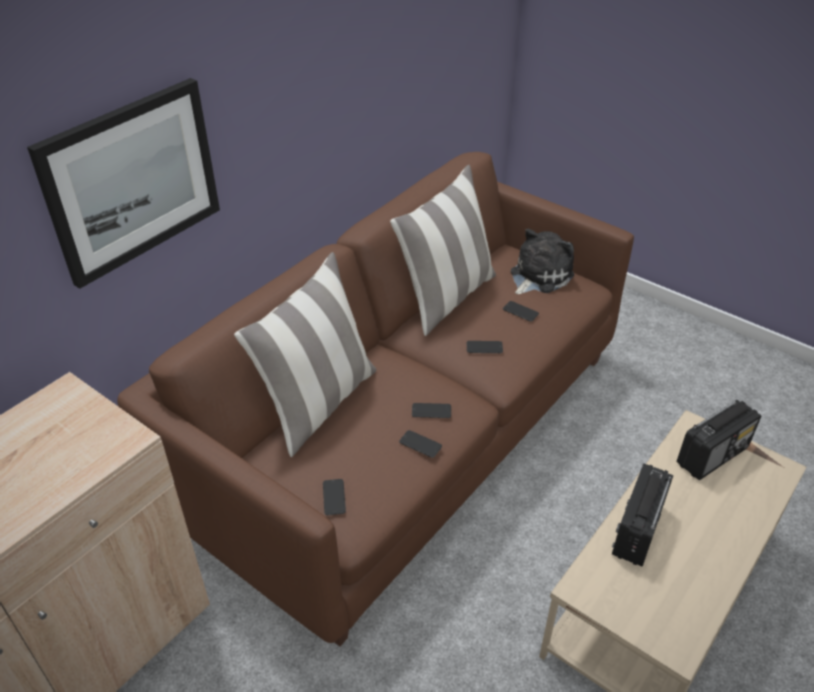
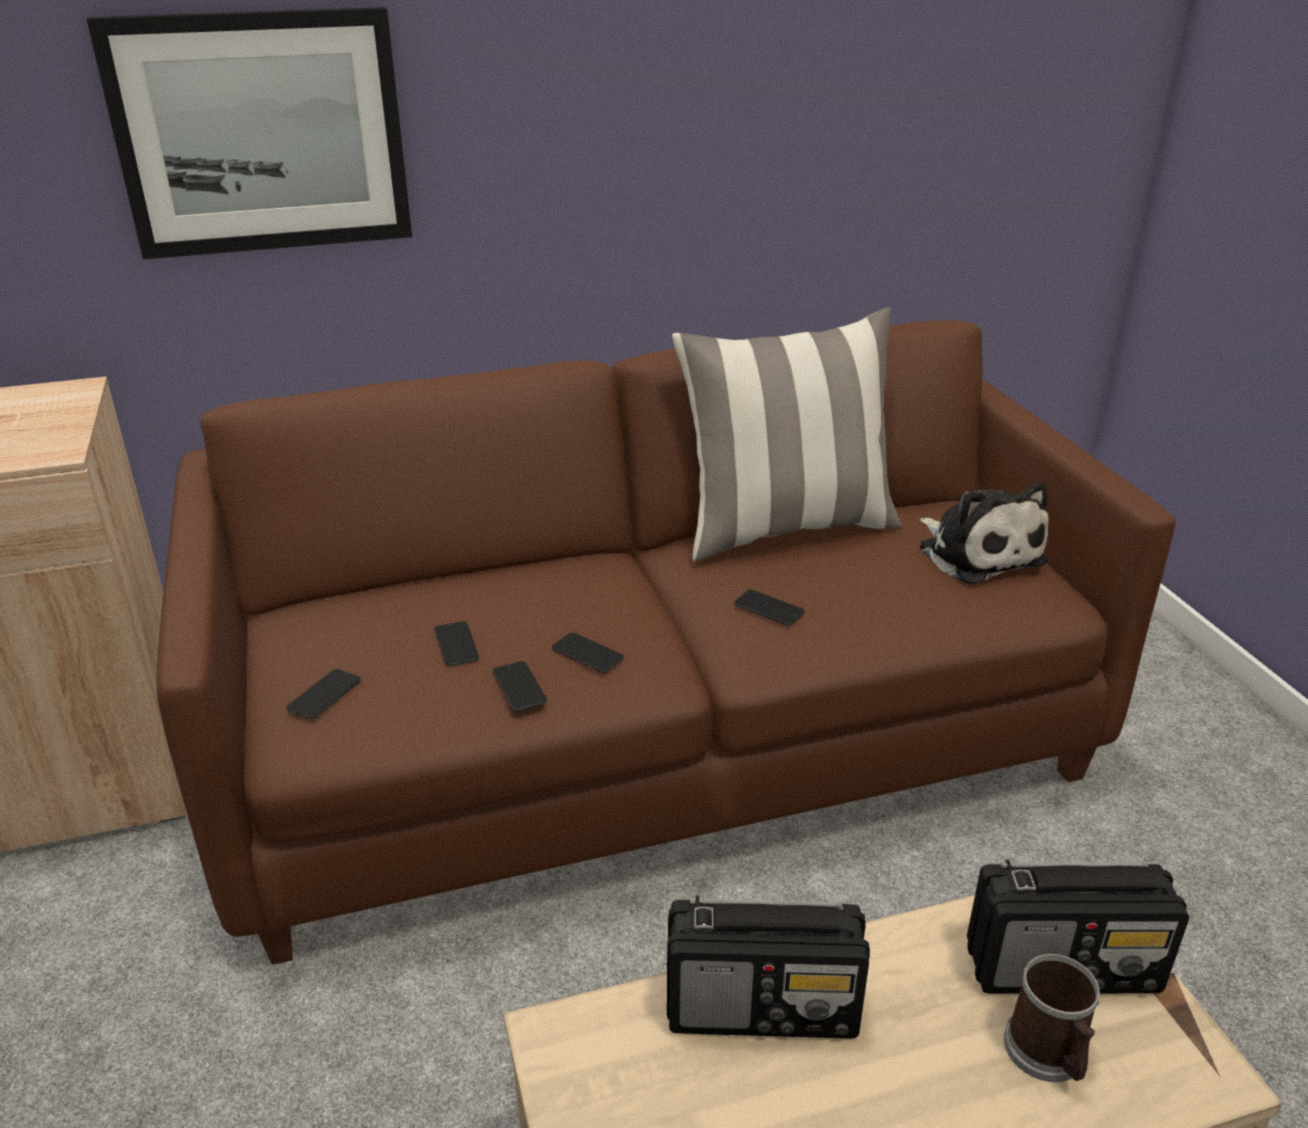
camera: 35 degrees right, 10 degrees down
(317, 403) = (450, 581): pillow -> none
(520, 311) = (886, 585): phone -> phone (456, 645)
(538, 276) = (977, 553): plush toy -> plush toy turned 75 degrees clockwise
(637, 531) = (764, 1008): radio -> radio turned 150 degrees counterclockwise
(735, 491) = (1049, 1055): none -> mug

